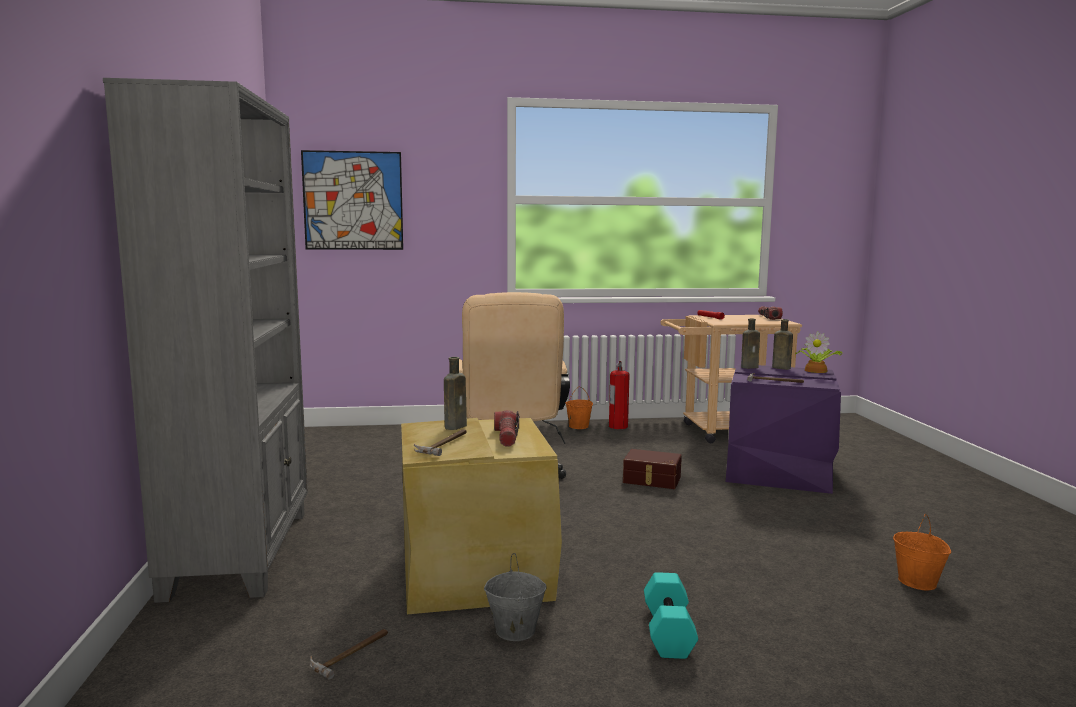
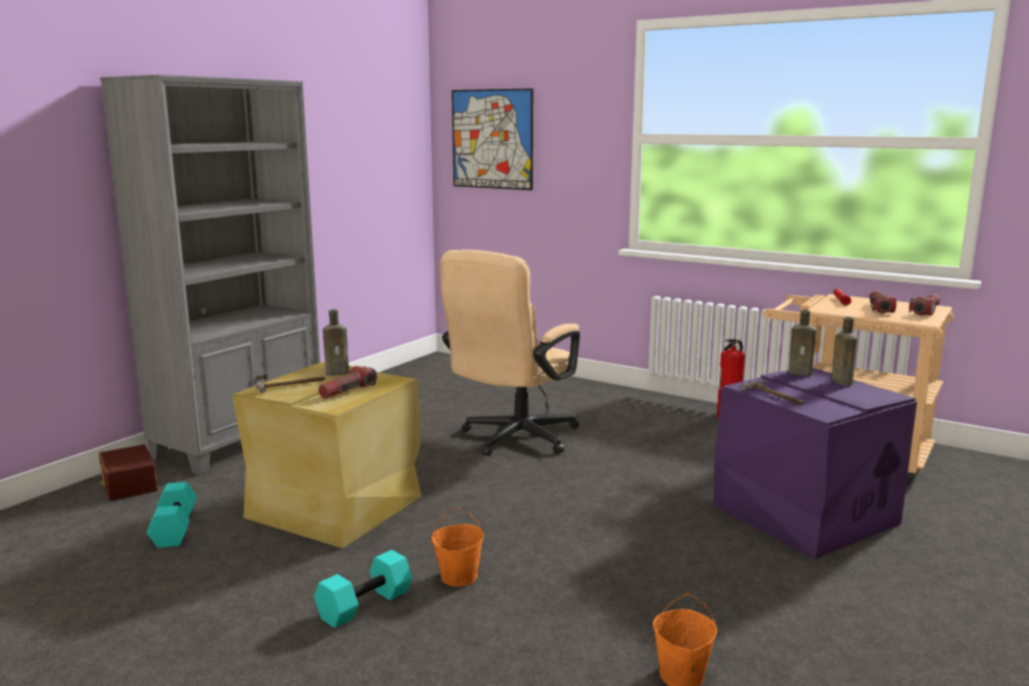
camera: 40 degrees right, 5 degrees up
(351, 653) = (173, 528): hammer -> turquoise dumbbell
(514, 630) = (277, 556): grey bucket -> none
(578, 426) = (685, 407): orange bucket -> orange bucket (459, 576)
(651, 480) = (637, 480): brown storage box -> brown storage box (127, 485)
(744, 319) = (879, 309): none -> flashlight
(817, 370) = (880, 394): potted plant -> none

